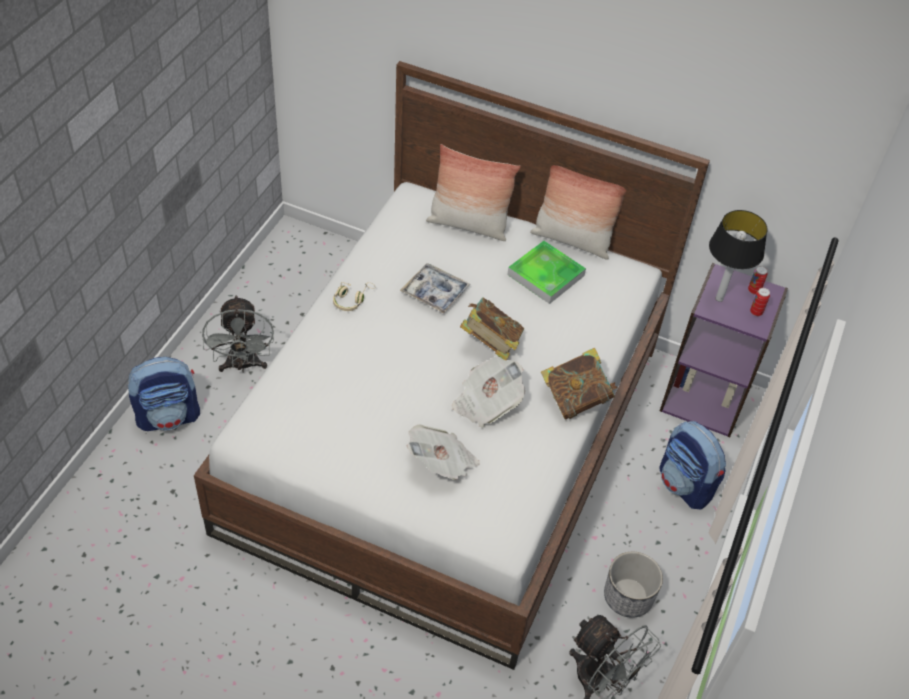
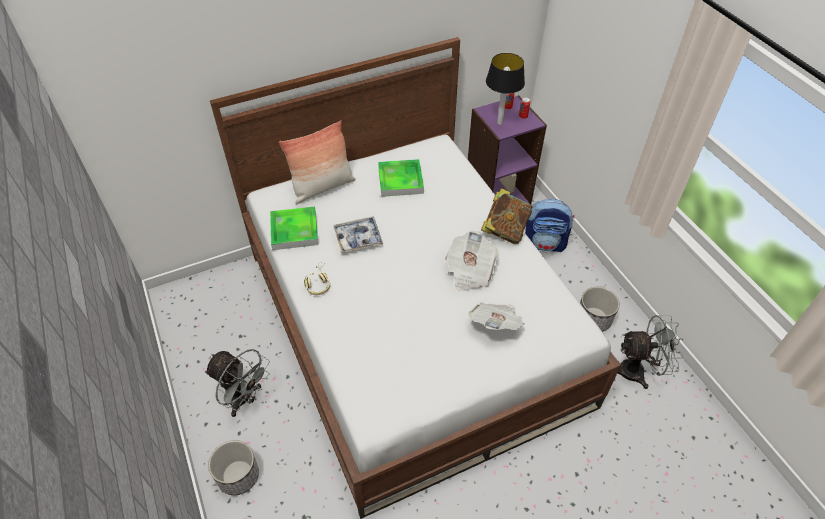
camera: 45 degrees left, 0 degrees up
(169, 416) = (238, 476): backpack -> planter
(393, 242) = (294, 231): none -> tray
(490, 343) = (426, 239): book -> none
(572, 240) = (386, 152): pillow -> none

